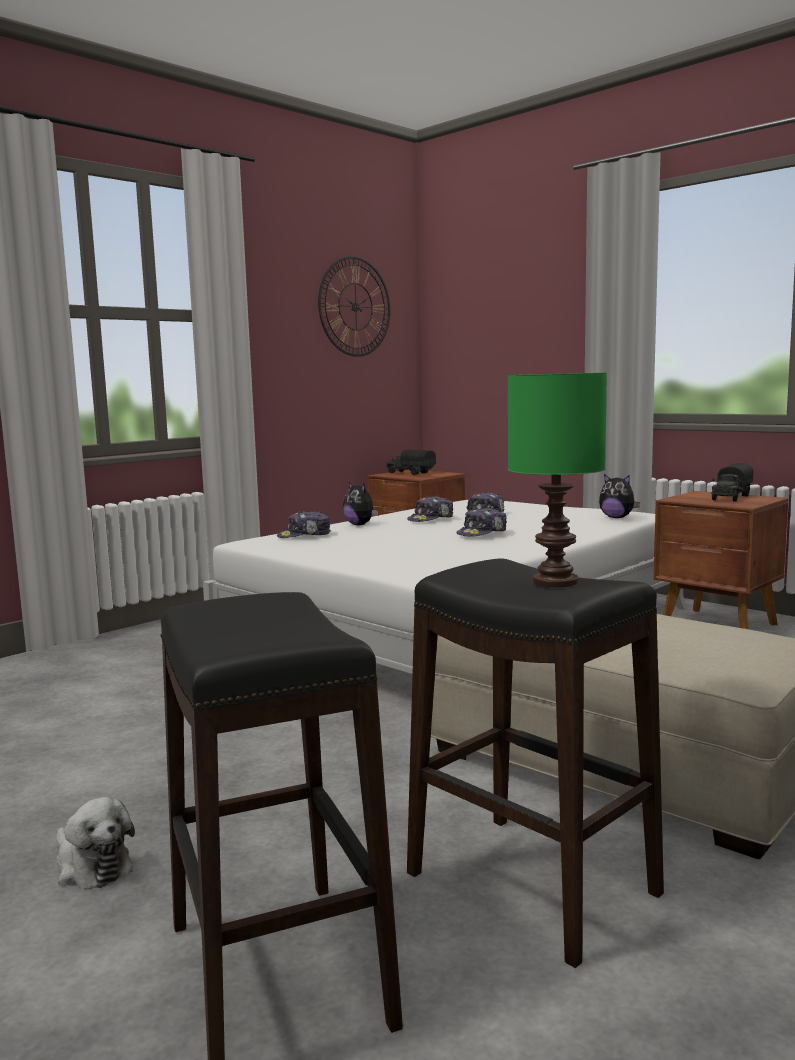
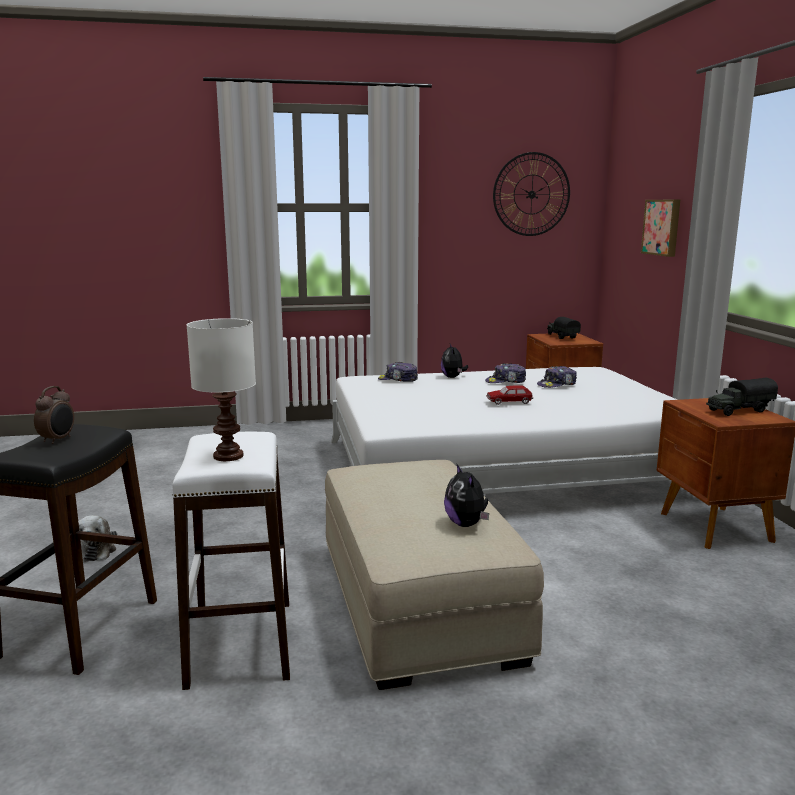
camera: 35 degrees right, 5 degrees up
(248, 619) = (58, 440): none -> alarm clock
(482, 533) = (509, 402): cap -> toy car
(525, 336) = (662, 227): none -> picture
(530, 883) = (240, 642): black stool -> white stool
(553, 581) = (228, 455): green table lamp -> white table lamp
(617, 518) = (646, 409): plush toy -> plush toy (466, 524)

